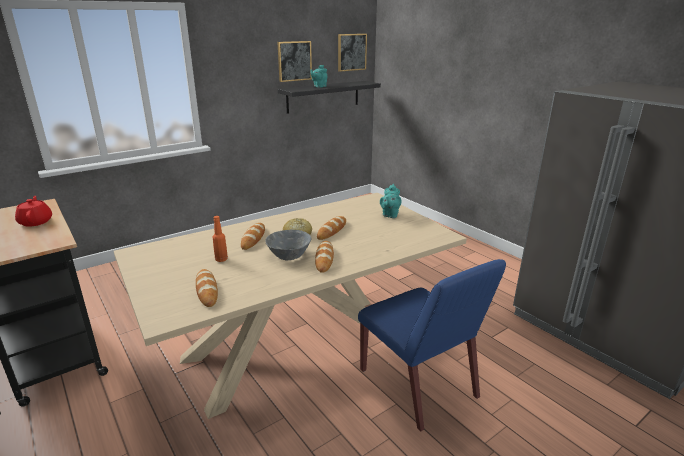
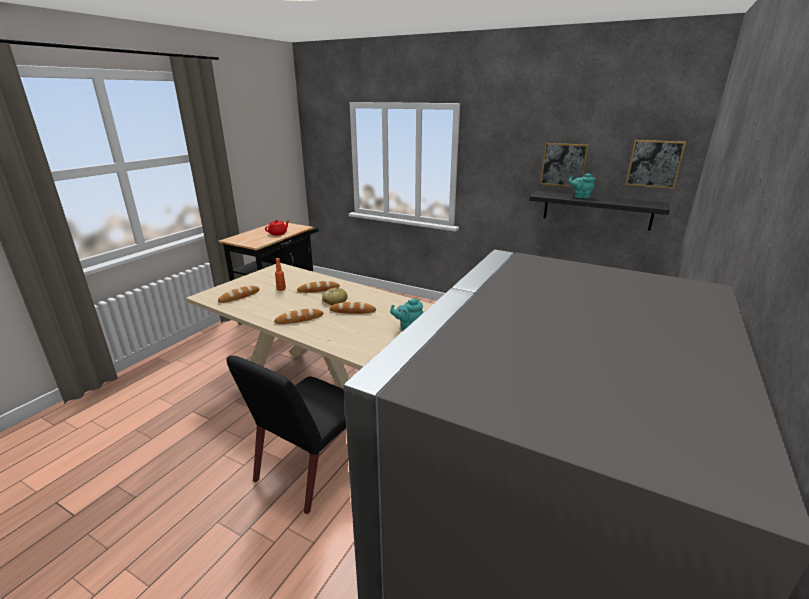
camera: 65 degrees right, 0 degrees up
(289, 255) = (299, 306): grey bowl -> none
(419, 384) = (310, 468): blue chair -> black chair

